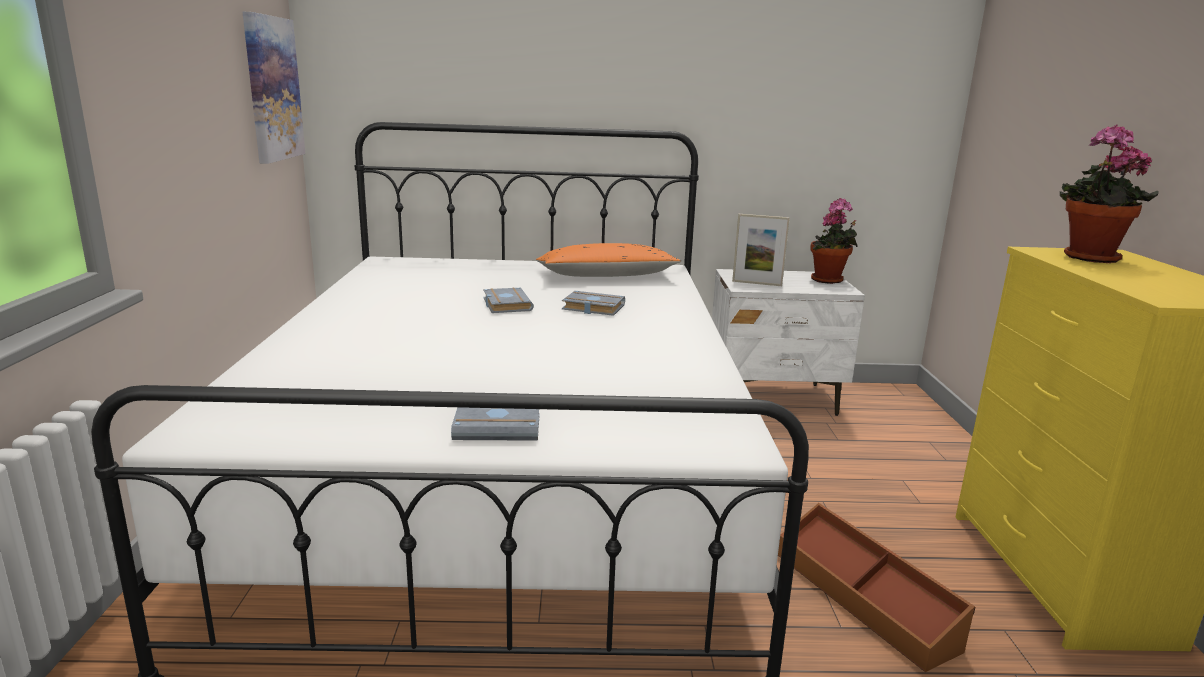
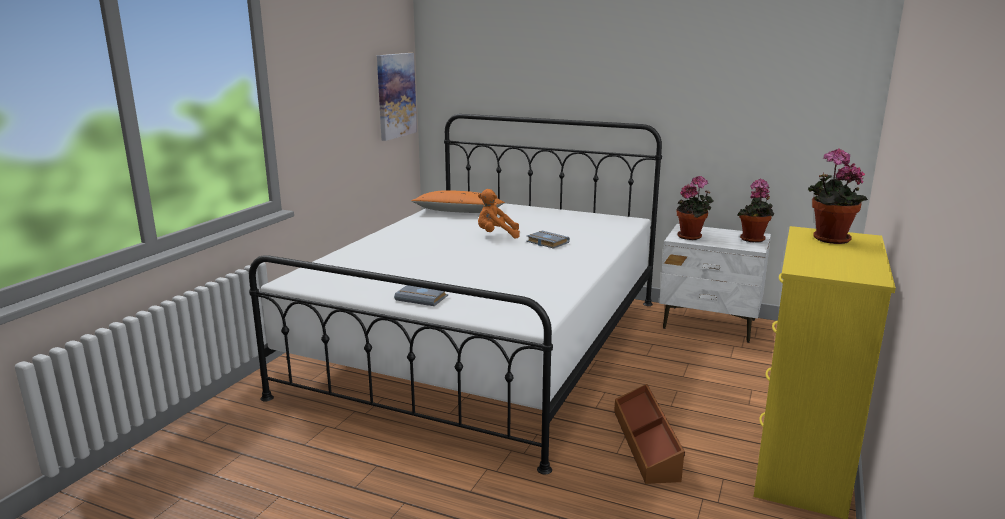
camera: 25 degrees right, 0 degrees up
(505, 305) = (496, 235): grey book -> orange plush toy
(606, 276) = (582, 222): orange pillow -> orange pillow (459, 212)
(757, 283) = (692, 237): picture frame -> potted plant

